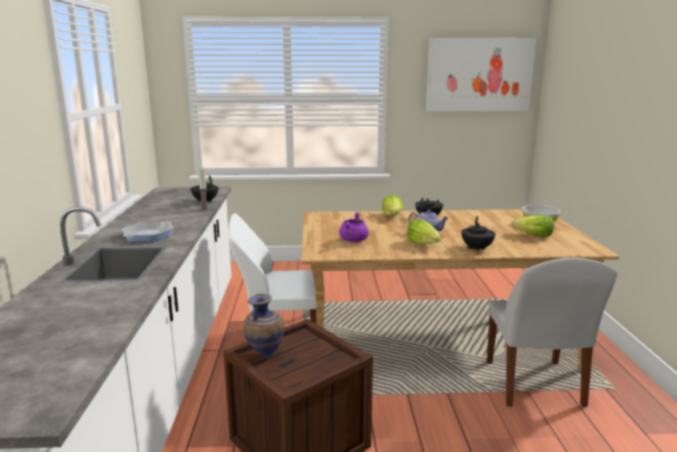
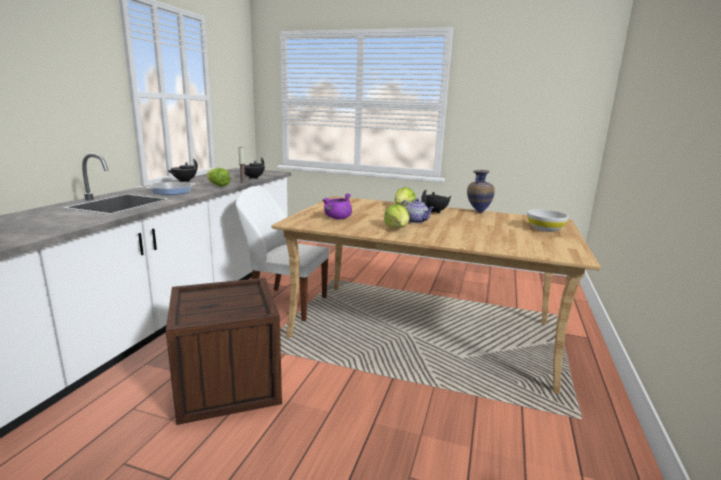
camera: 20 degrees right, 0 degrees up
(264, 355) = (199, 297): vase -> vase (478, 212)
(476, 249) = (443, 238): black teapot -> black teapot (184, 181)
(479, 75) = (542, 84): picture -> none
(533, 236) = (522, 237): lettuce -> lettuce (217, 185)
(534, 385) = (488, 392): white chair -> none

